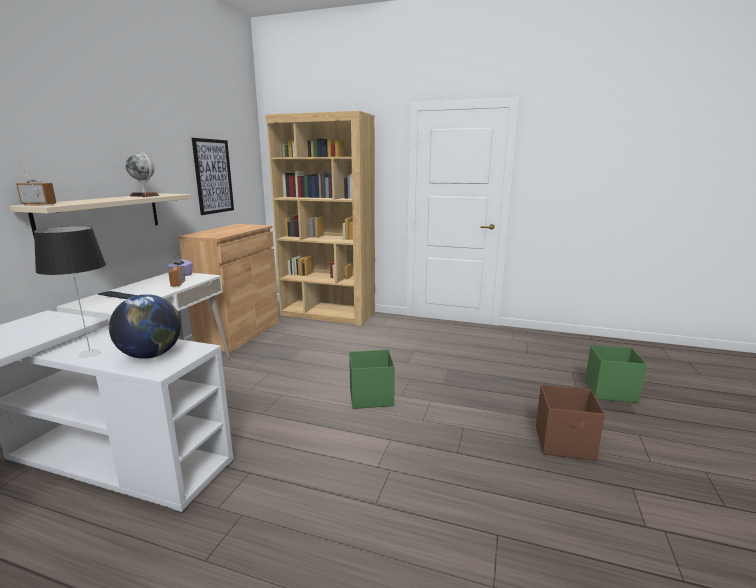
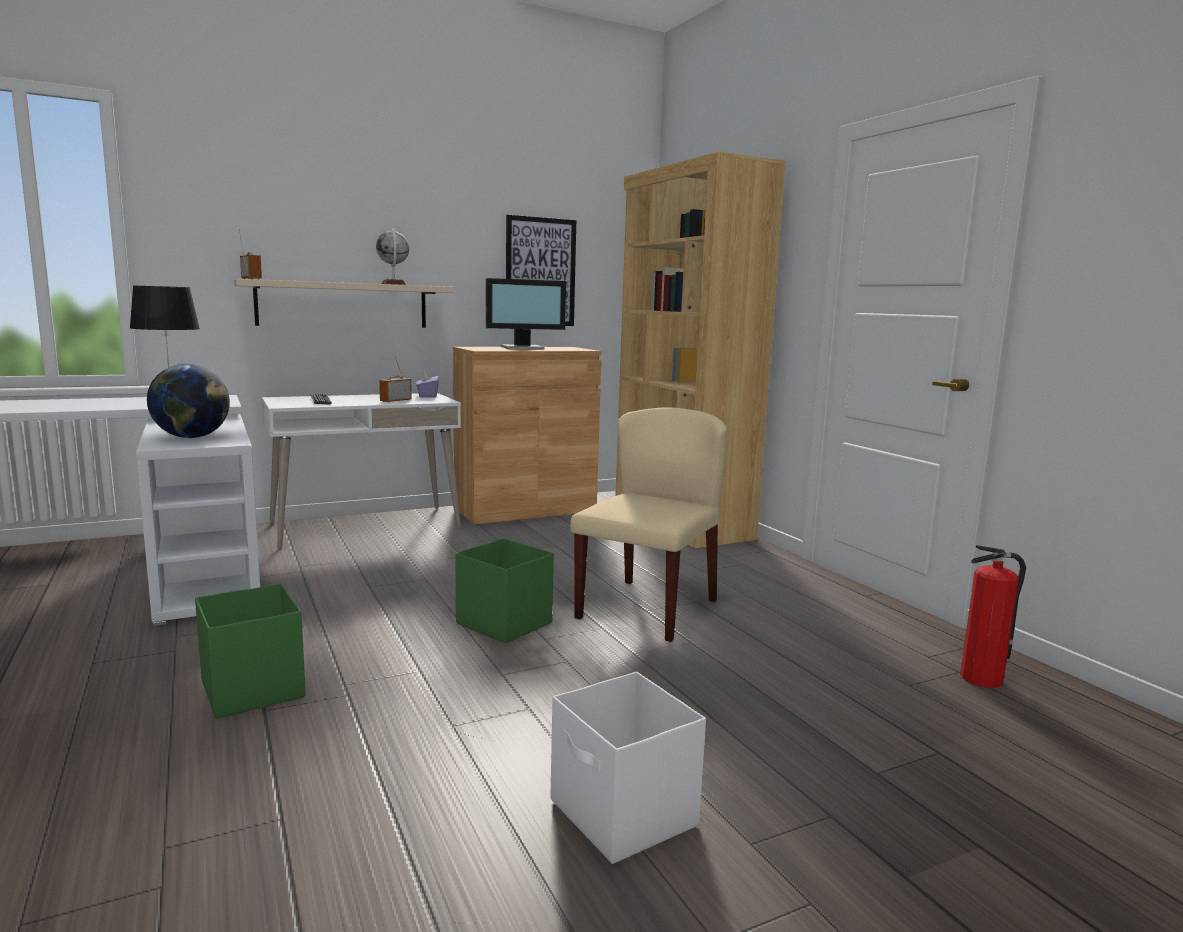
camera: 45 degrees right, 5 degrees down
(226, 230) = (523, 348): none -> monitor
(405, 362) = (647, 608): none -> beige chair
(535, 341) = (982, 678): none -> fire extinguisher
(565, 444) = (623, 815): brown storage box -> white storage box
(609, 391) = (944, 819): green storage box -> green storage box (253, 688)

